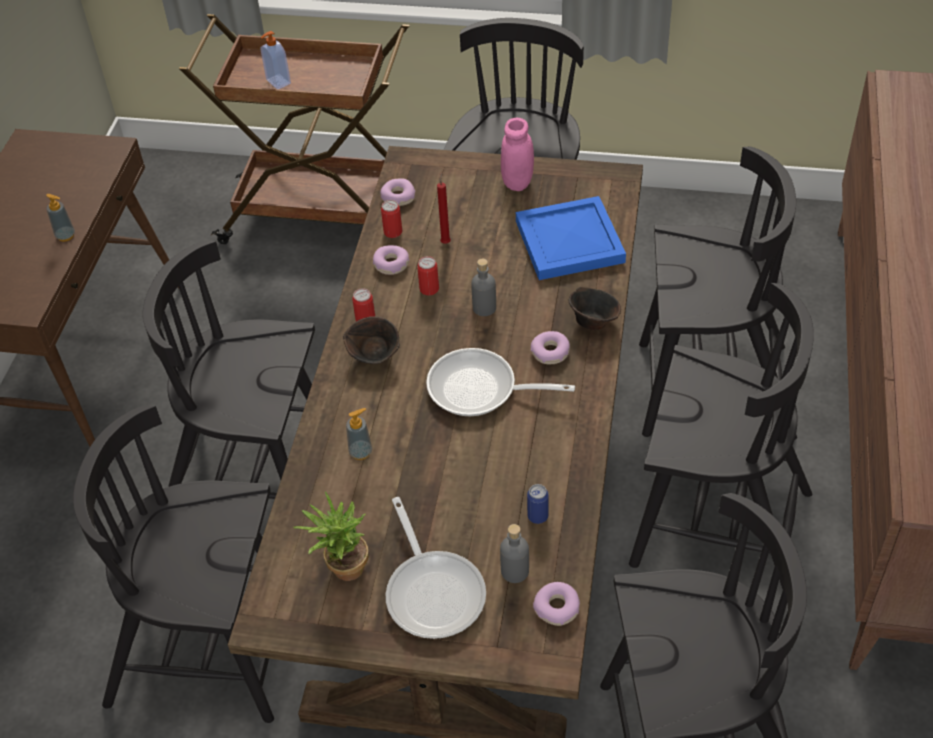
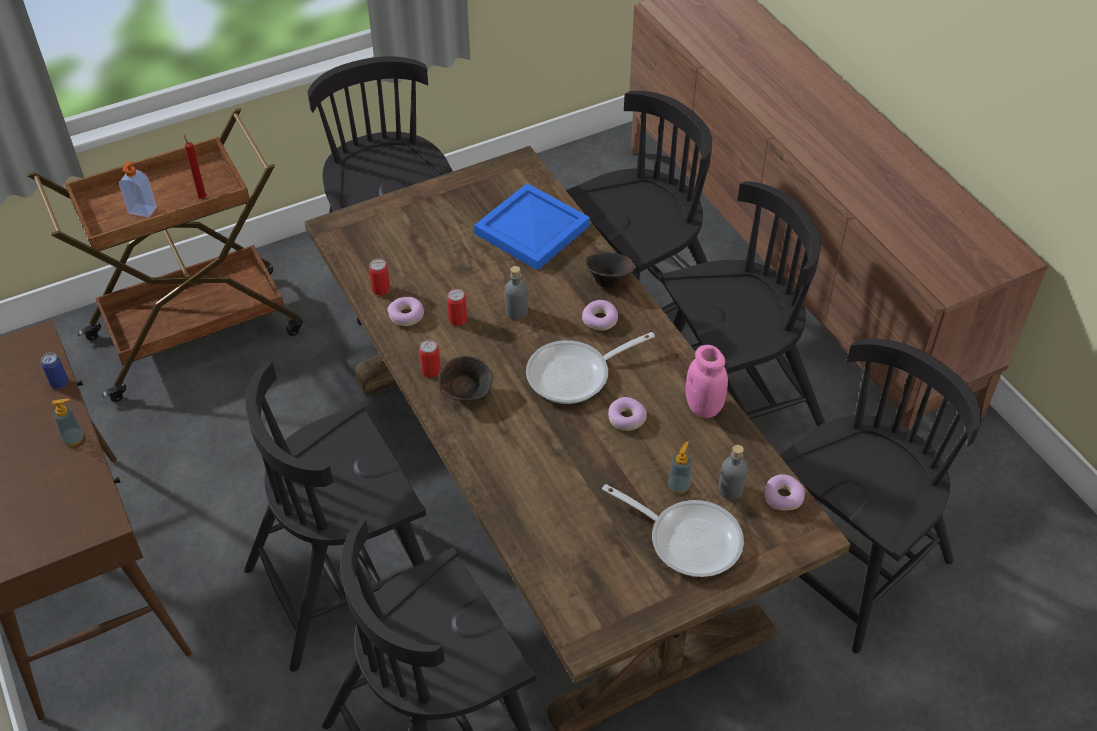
camera: 40 degrees left, 0 degrees up
(341, 568) = (604, 565): potted plant -> none
(361, 452) = (530, 472): soap dispenser -> soap dispenser (678, 486)
(398, 197) = (356, 259): donut -> donut (626, 419)
(446, 242) = (434, 276): red candle -> red candle (202, 198)
(517, 182) = (445, 202): pink jar -> pink jar (703, 407)
(537, 516) = (708, 442): can -> can (59, 383)

